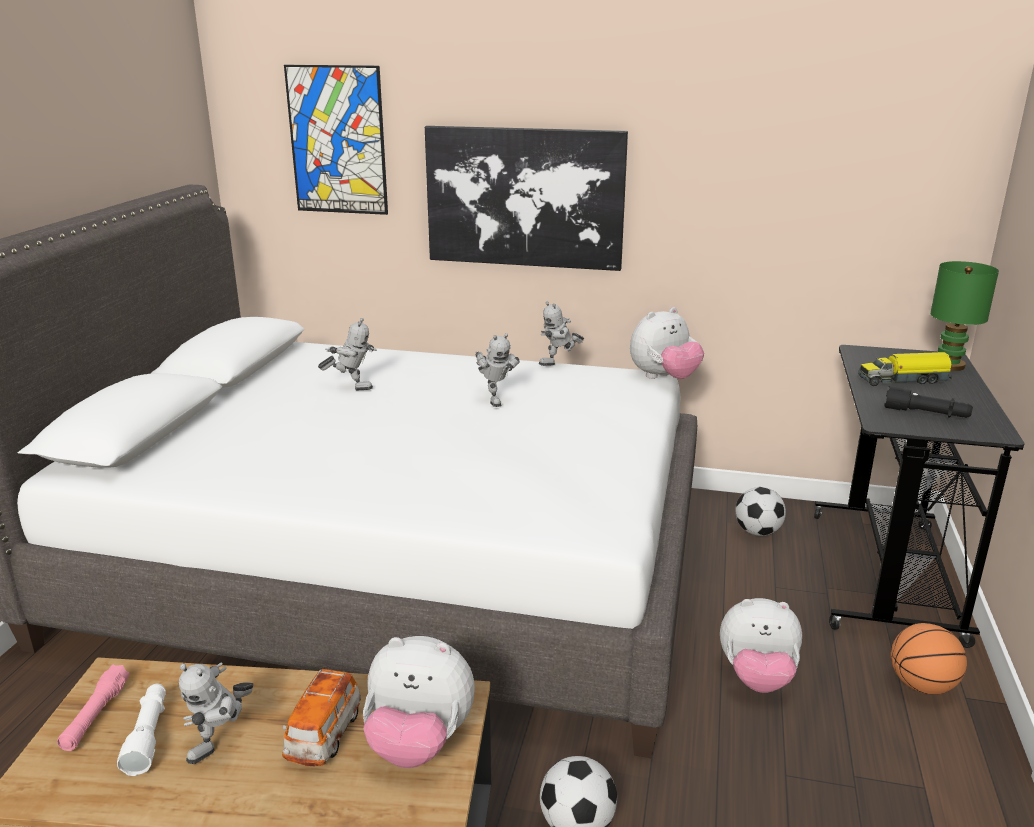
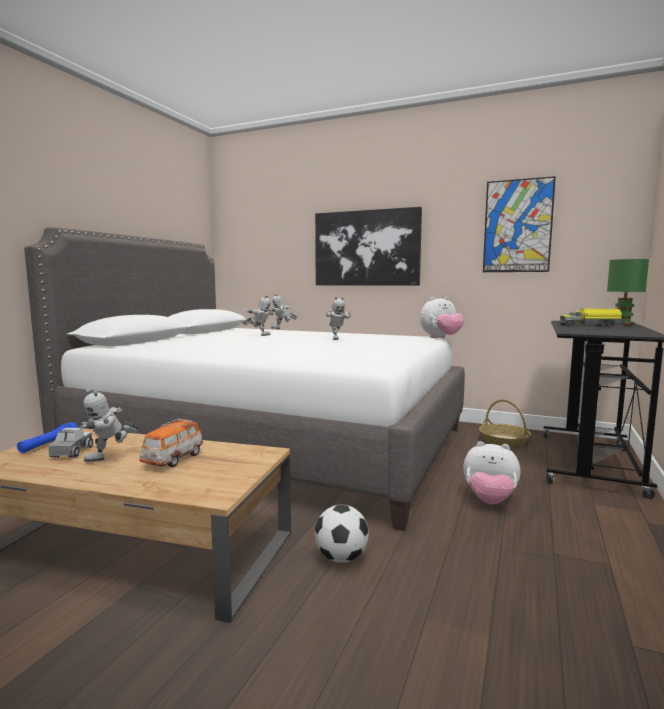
camera: 10 degrees right, 15 degrees down
(96, 715) = (49, 444): pink flashlight -> blue flashlight
(148, 735) = (71, 452): white flashlight -> toy truck
(337, 140) = (272, 225): picture -> picture (517, 226)
(419, 743) = (229, 466): plush toy -> none
(559, 364) = (381, 334): toy robot -> toy robot (282, 329)
(757, 532) = (504, 440): football -> basket
(922, 685) = (612, 514): basketball -> none
(926, 414) = (602, 331): black flashlight -> none

